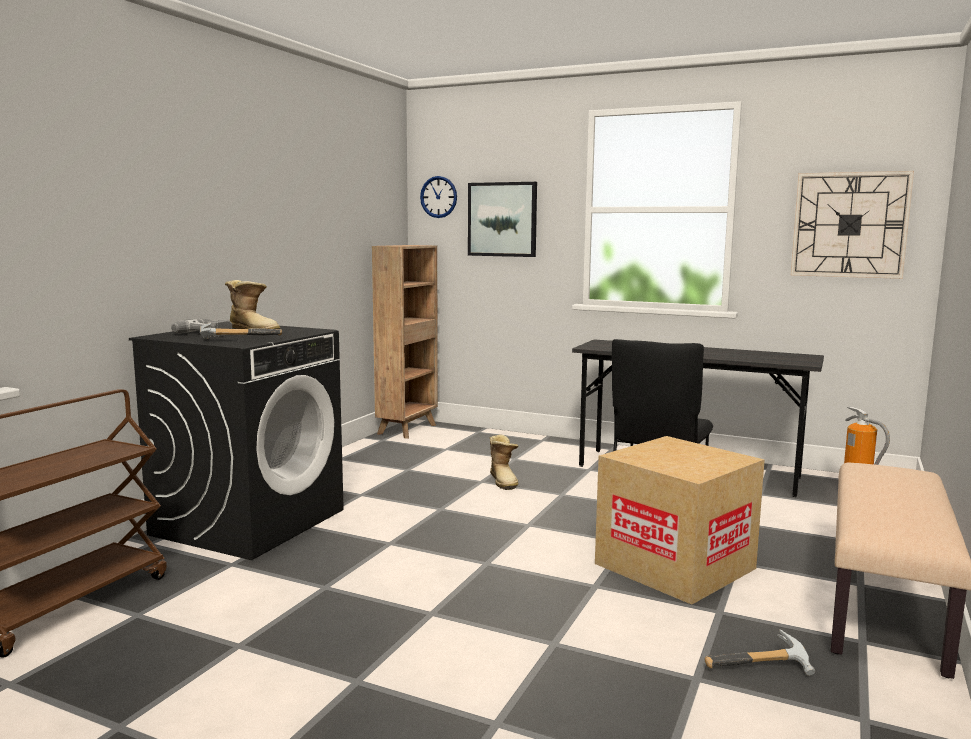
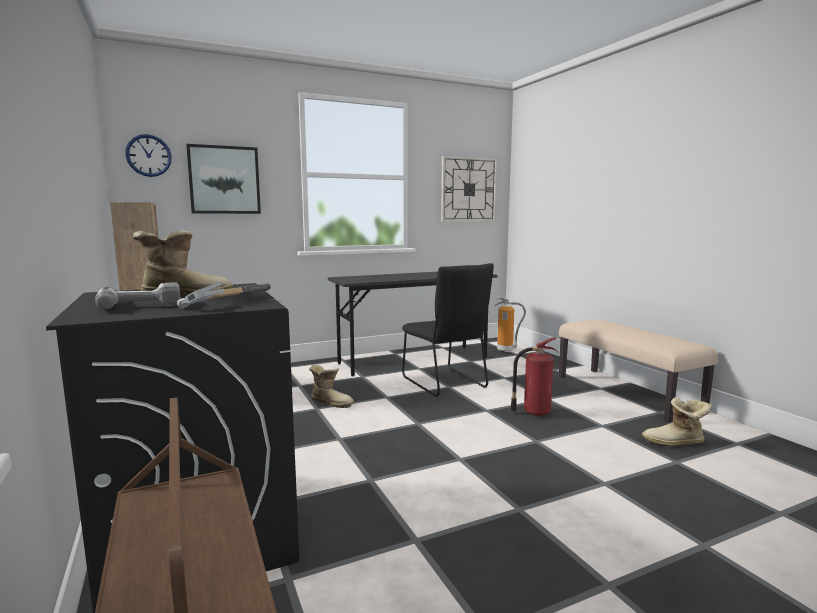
camera: 50 degrees left, 0 degrees up
(675, 566) = (534, 412): cardboard box -> fire extinguisher
(761, 669) = (675, 443): hammer -> boot

